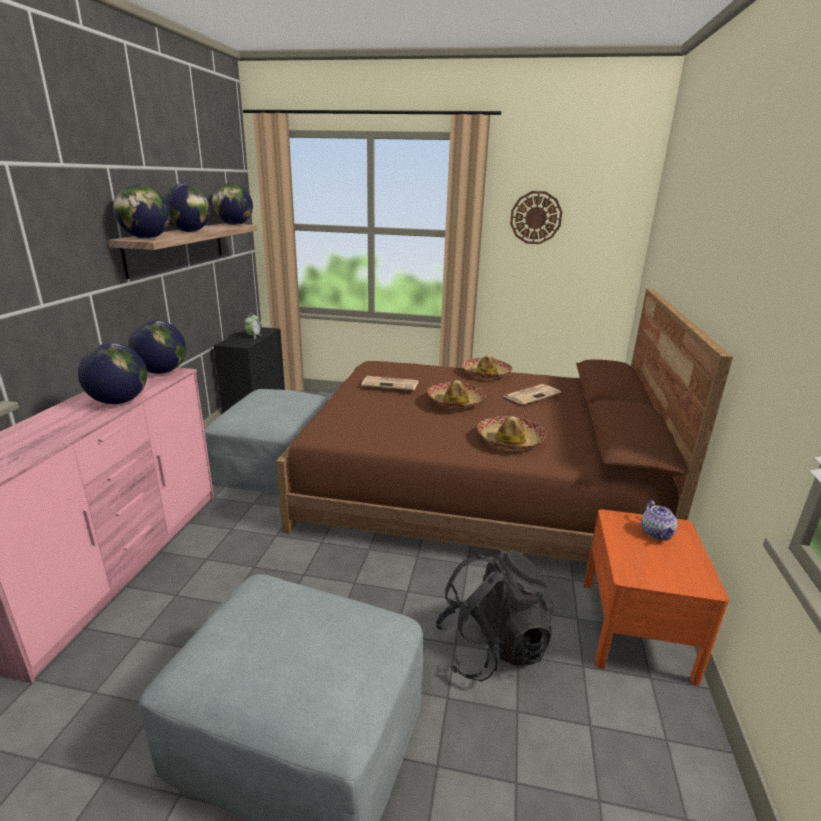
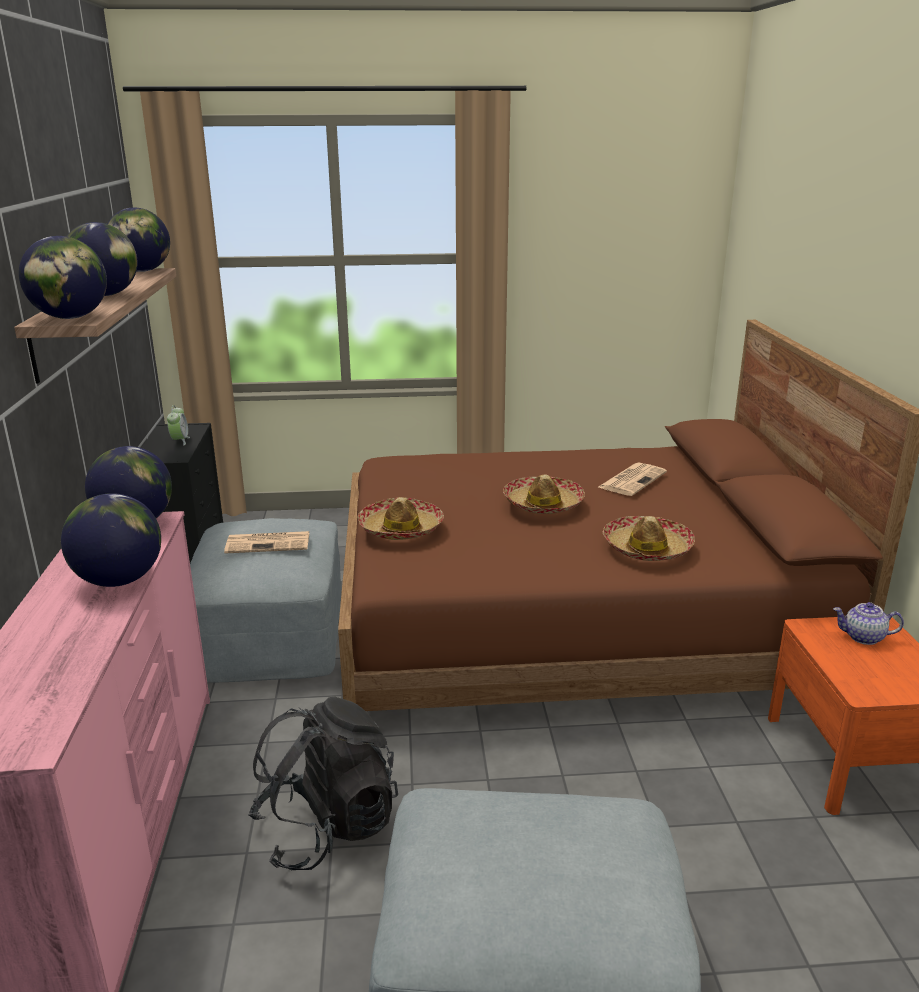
camera: 15 degrees left, 0 degrees up
(391, 384) = (439, 490): newspaper -> newspaper (269, 543)
(486, 374) = (553, 457): hat -> hat (401, 529)
(491, 647) = (702, 820): black backpack -> black backpack (327, 827)
(535, 218) = (578, 229): wall clock -> none
(657, 533) = (863, 637): teapot -> teapot turned 120 degrees clockwise

